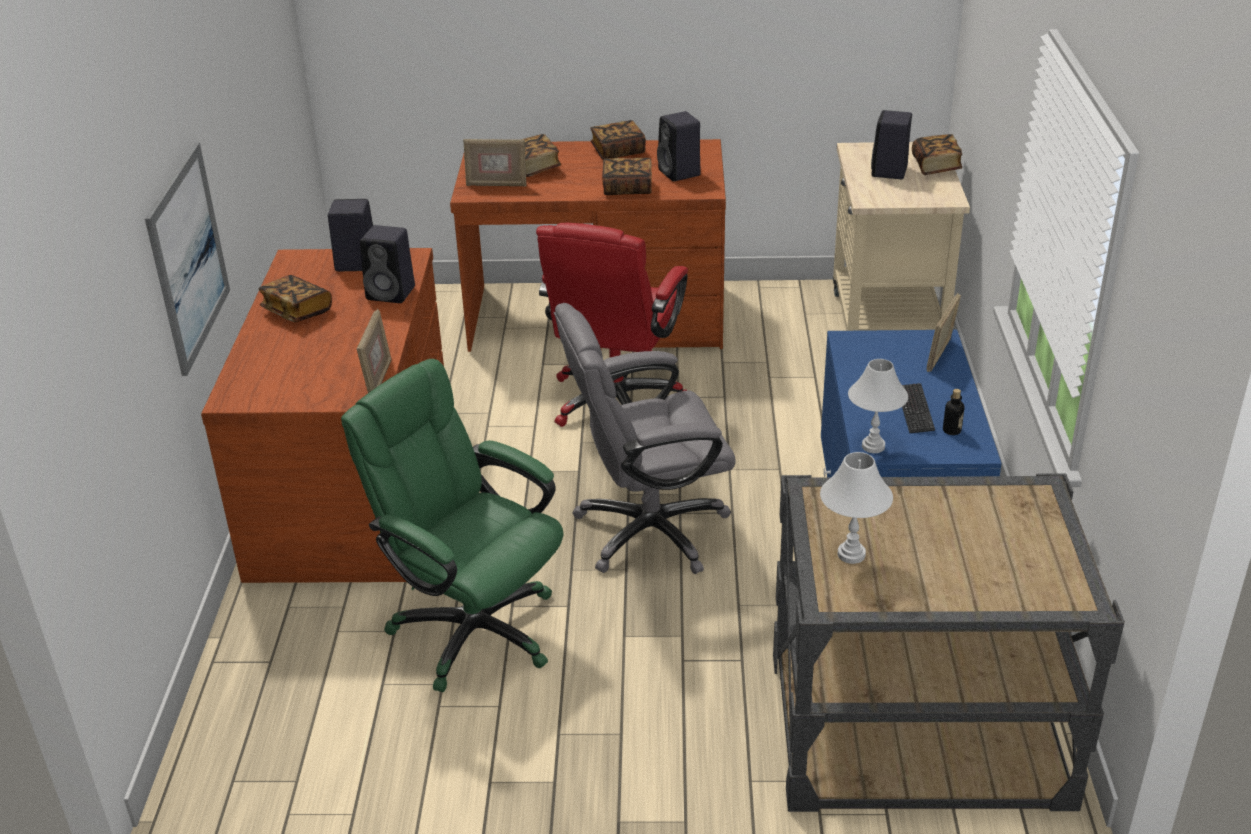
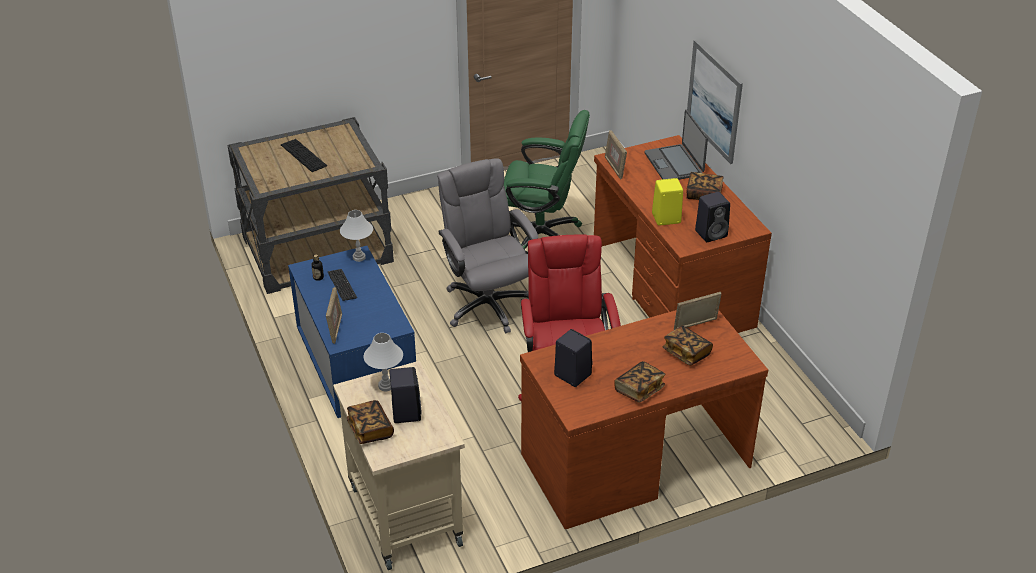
camera: 155 degrees right, 5 degrees up
(277, 364) = (674, 164): none -> laptop
(392, 293) = (665, 218): black speaker -> yellow speaker
(627, 188) = (598, 346): book -> none
(651, 530) = (488, 305): grey office chair -> grey office chair turned 75 degrees counterclockwise
(852, 554) = (342, 145): white table lamp -> white table lamp (385, 386)
(945, 549) = (303, 155): none -> keyboard

